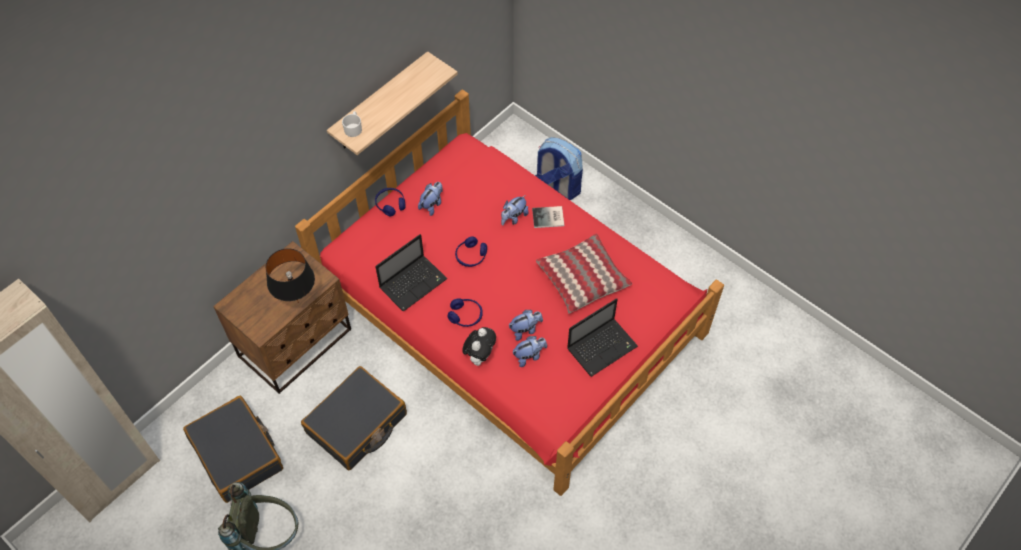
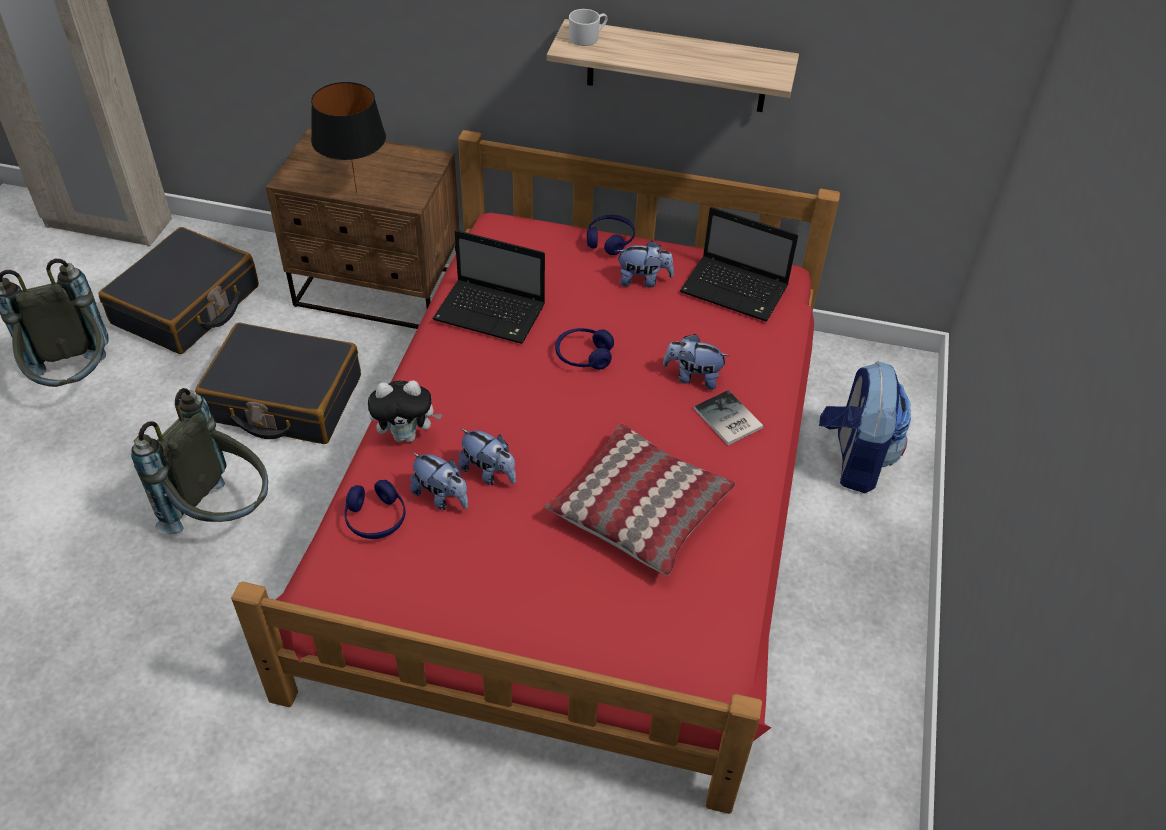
camera: 60 degrees right, 10 degrees down
(427, 482) = (223, 515): none -> grey backpack
(465, 316) = (470, 391): blue headphones -> blue headphones (376, 518)
(603, 346) = (519, 592): laptop -> laptop (736, 290)

